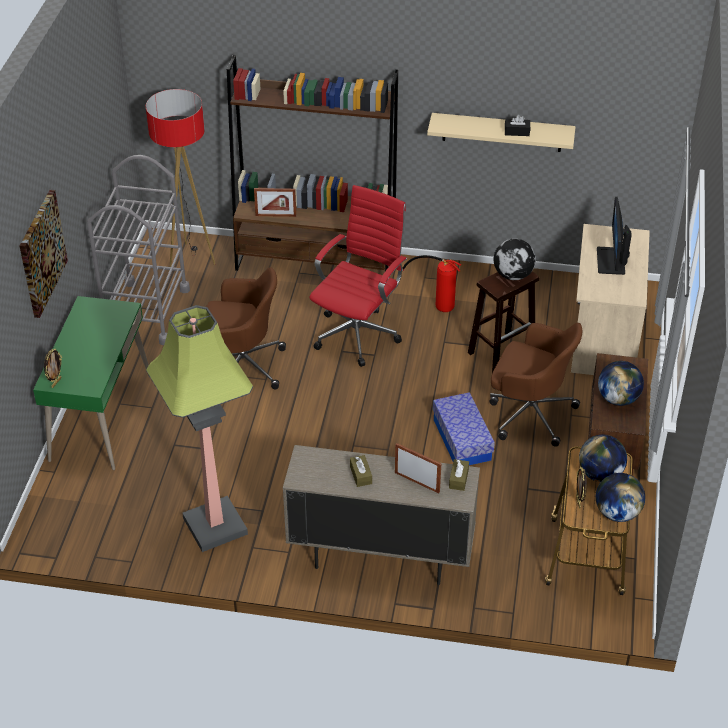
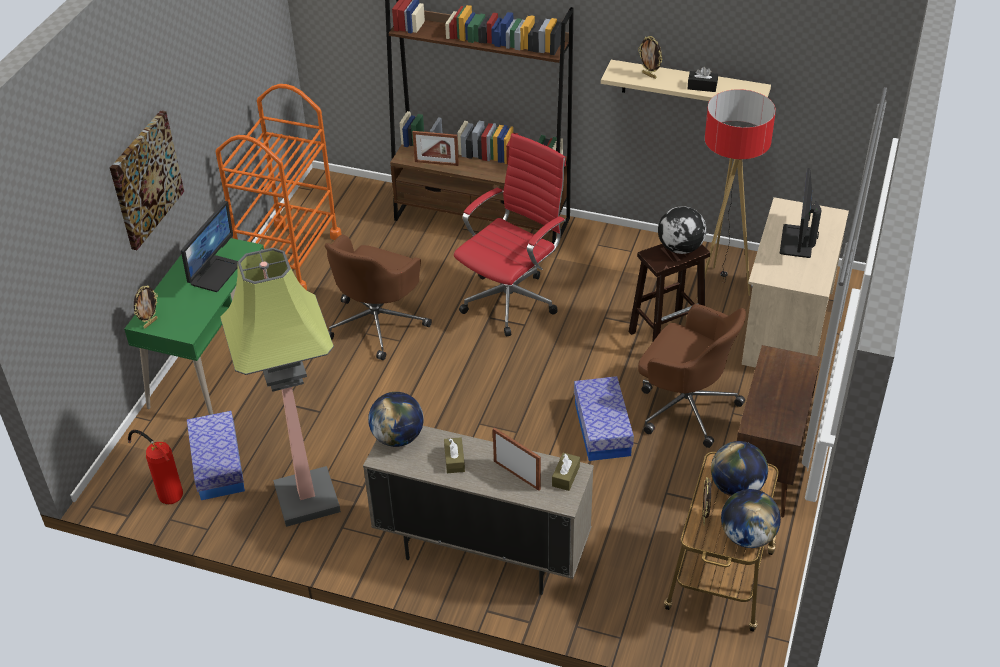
camera: 10 degrees right, 0 degrees up
(103, 332) = (215, 273): none -> monitor
(127, 505) = (218, 466): none -> storage box
(146, 312) = (290, 257): grey cart -> orange cart
(190, 259) = (349, 205): floor lamp -> floor lamp (720, 287)
(242, 365) = (378, 323): brown office chair -> brown office chair turned 105 degrees clockwise
(436, 302) = (605, 272): fire extinguisher -> fire extinguisher (163, 487)
(469, 125) = (649, 75): none -> picture frame
(618, 399) = (776, 400): globe -> globe (398, 437)

